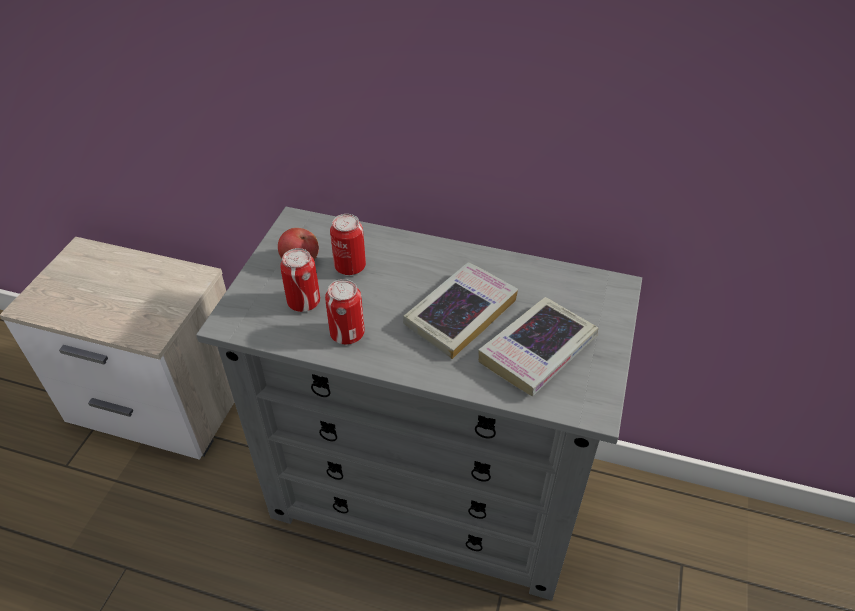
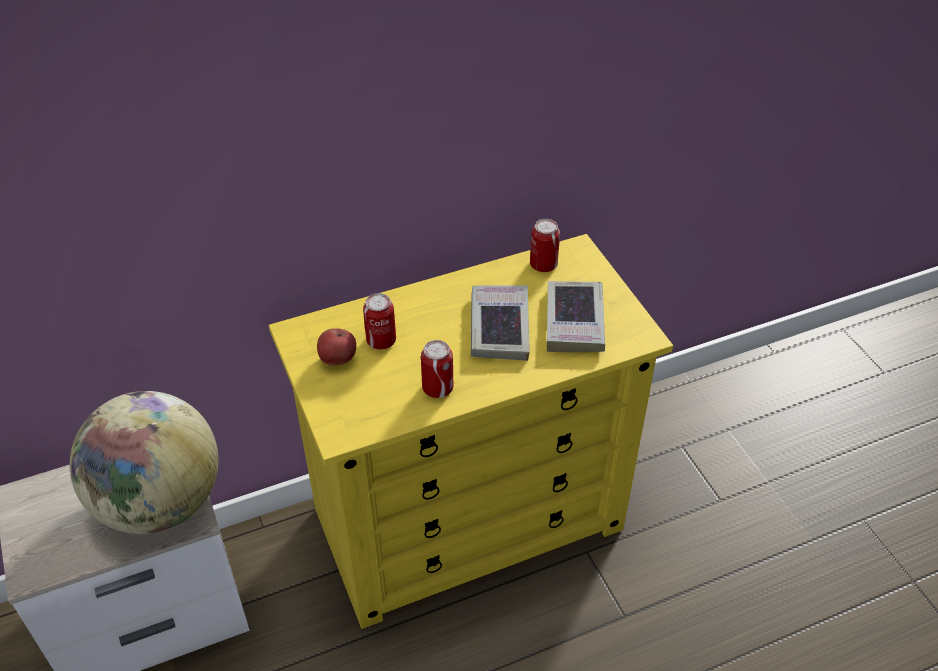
camera: 40 degrees left, 0 degrees up
(146, 309) = (160, 502): none -> globe
(304, 302) = (378, 386): can -> can (543, 265)
(429, 492) = (470, 519): grey dresser -> yellow dresser

